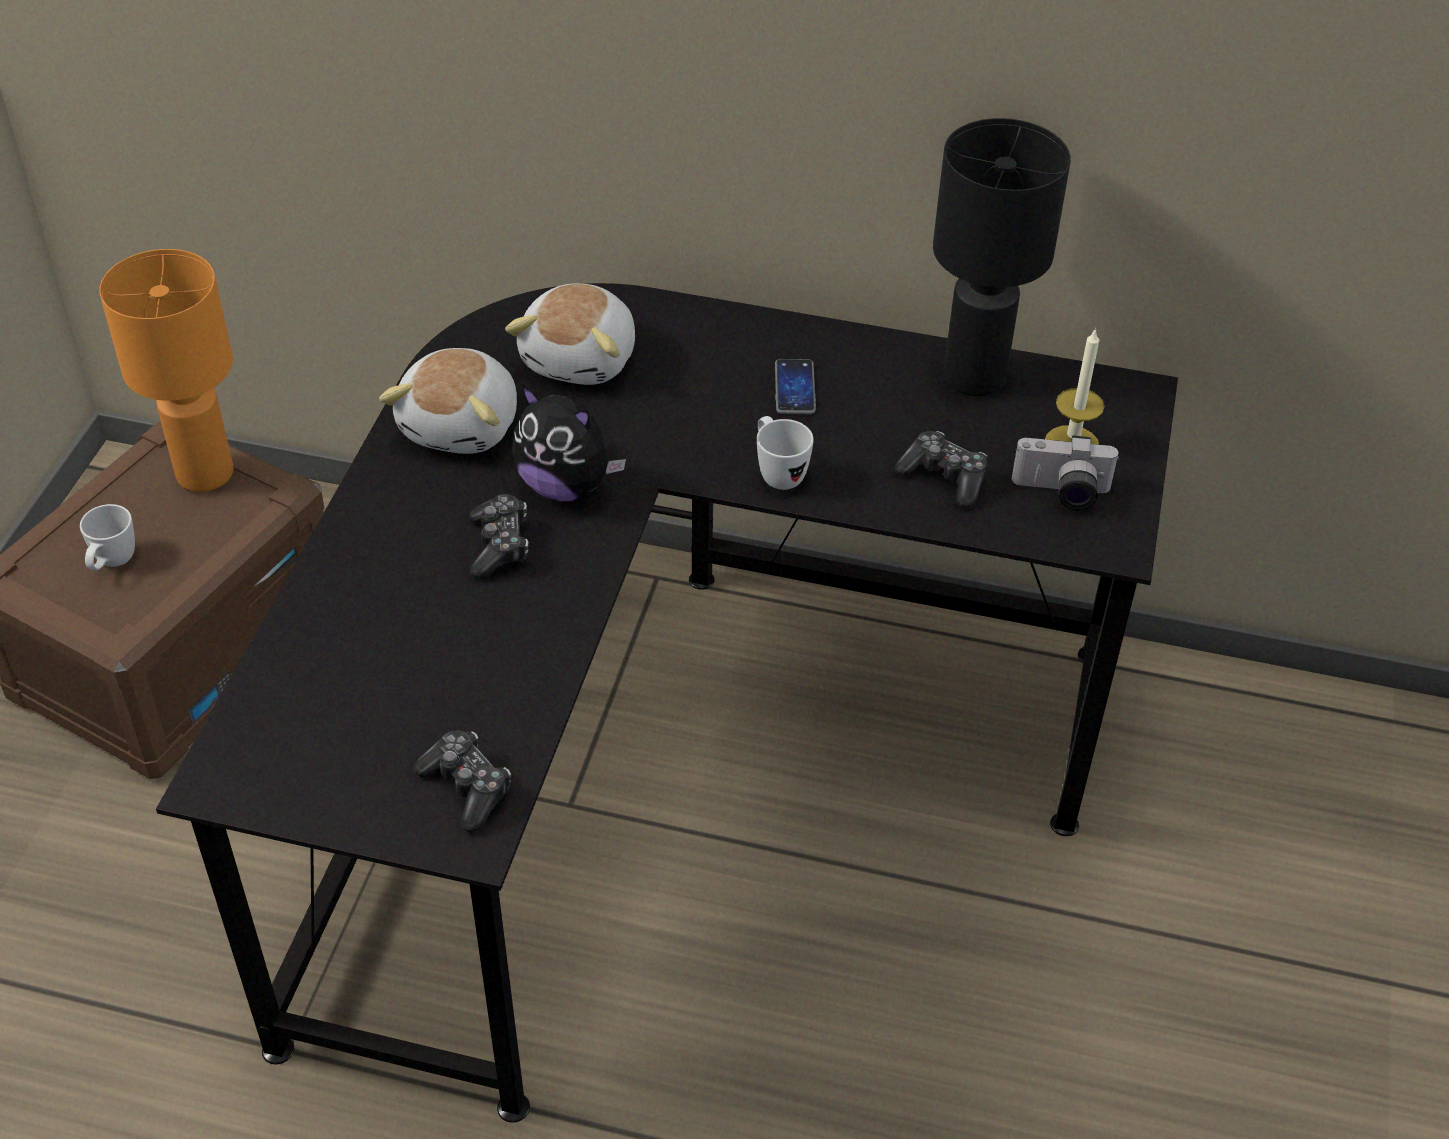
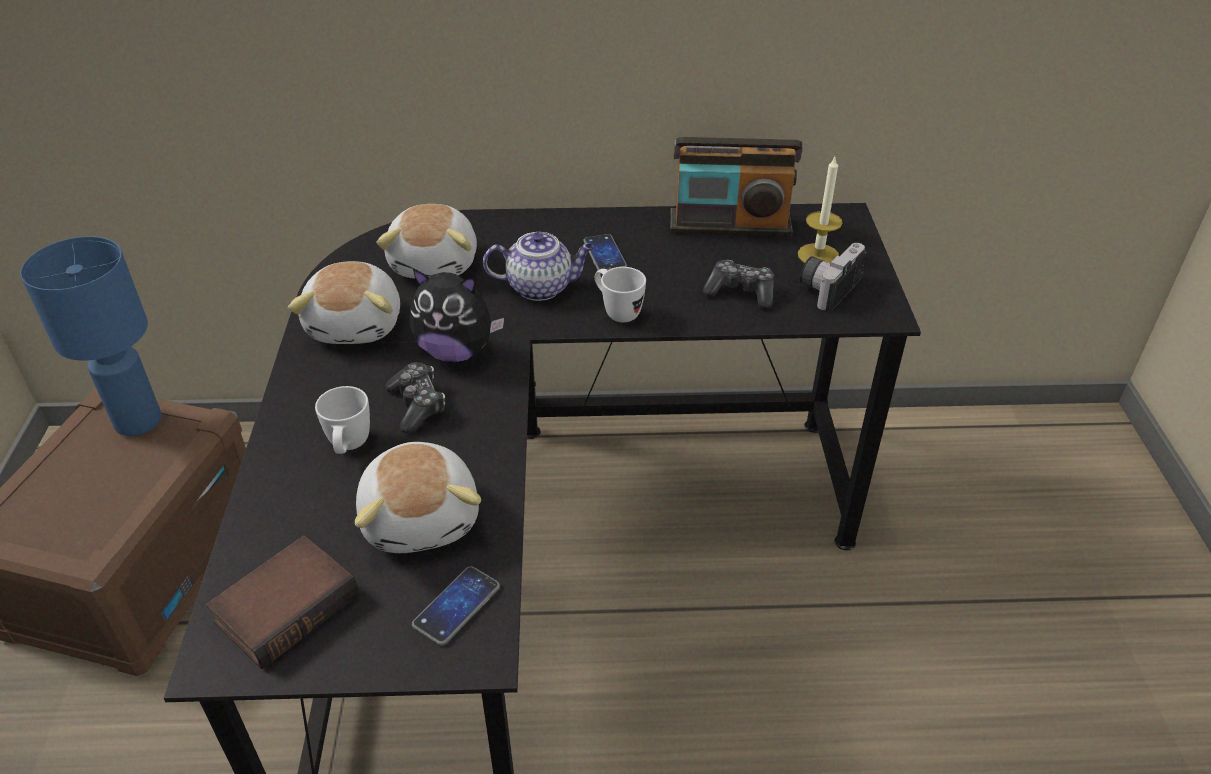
camera: 15 degrees left, 5 degrees down
(112, 564) = (72, 505): white mug -> white mug (349, 448)
(206, 472) = (139, 420): orange table lamp -> blue table lamp
(296, 744) = (286, 605): none -> book
(463, 681) = (422, 517): none -> plush toy
(467, 787) = (457, 606): game controller -> phone
(698, 419) = (541, 287): none -> teapot
(976, 376) = (730, 225): black table lamp -> radio
(1061, 493) = (827, 287): camera -> camera turned 135 degrees clockwise

